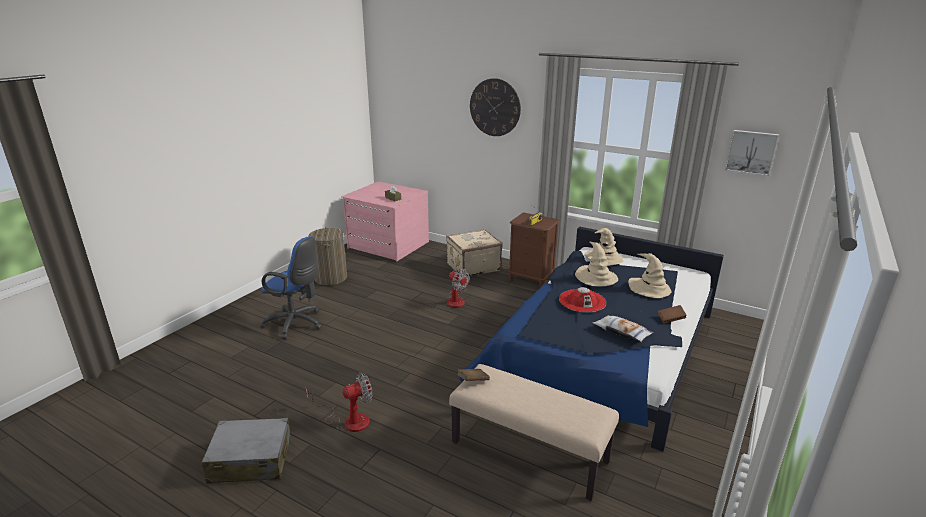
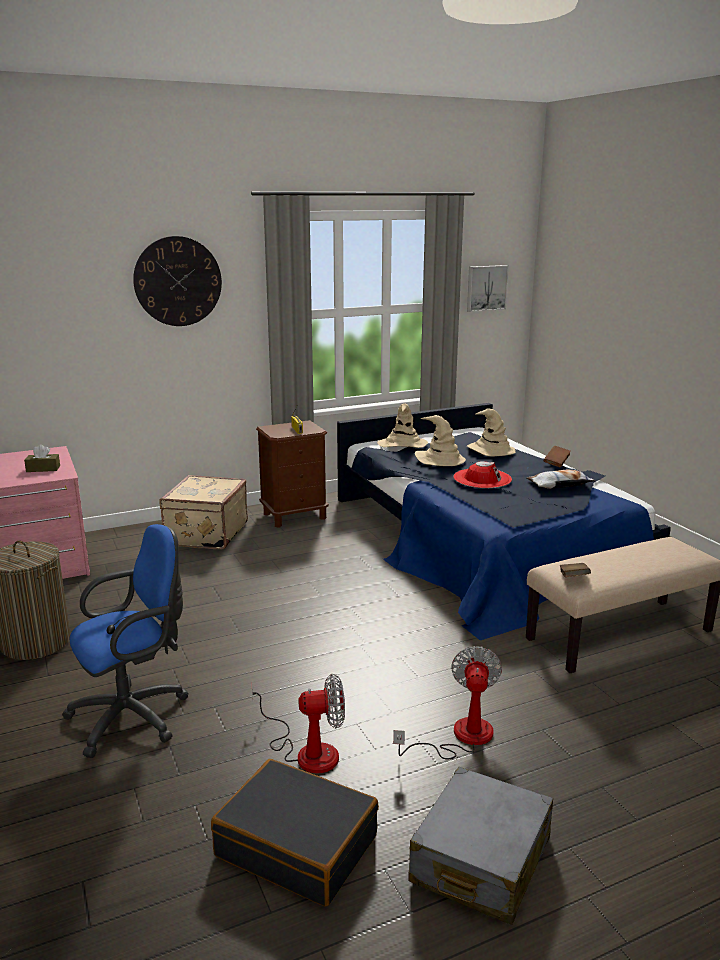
camera: 55 degrees left, 5 degrees down
(234, 401) = (297, 845): none -> black suitcase
(457, 300) = (271, 571): fan -> fan (307, 751)

